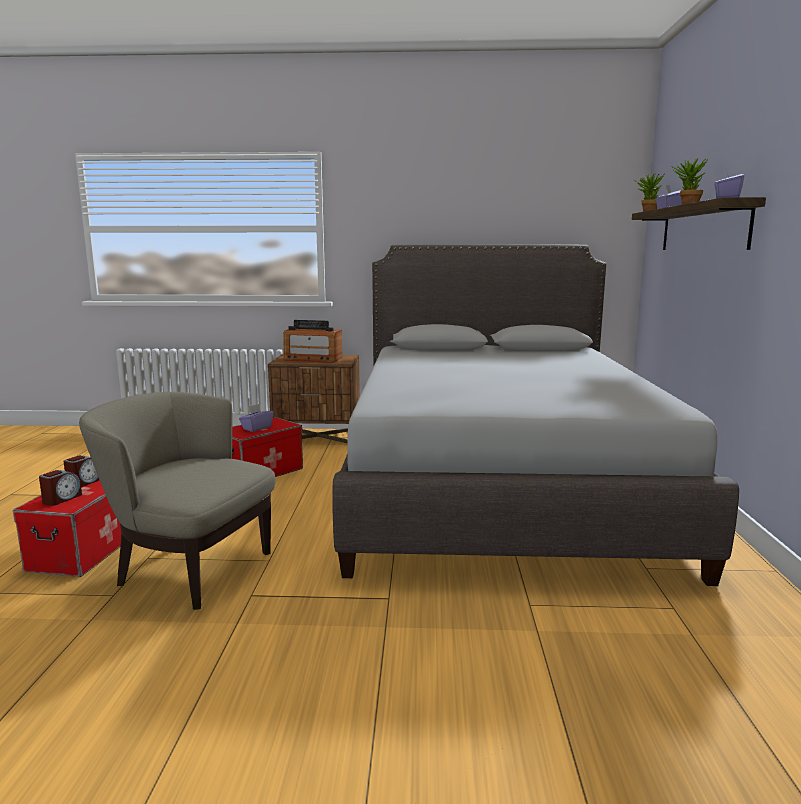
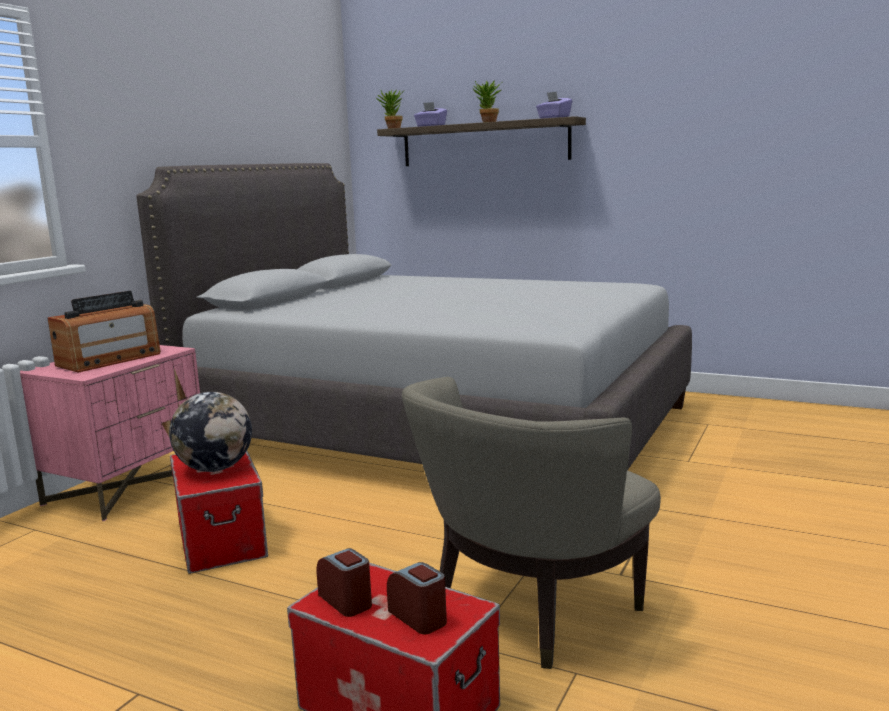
camera: 65 degrees left, 0 degrees up
(256, 428) = (215, 468): purple tissue box -> globe
(318, 437) = (127, 487): brown nightstand -> pink nightstand

